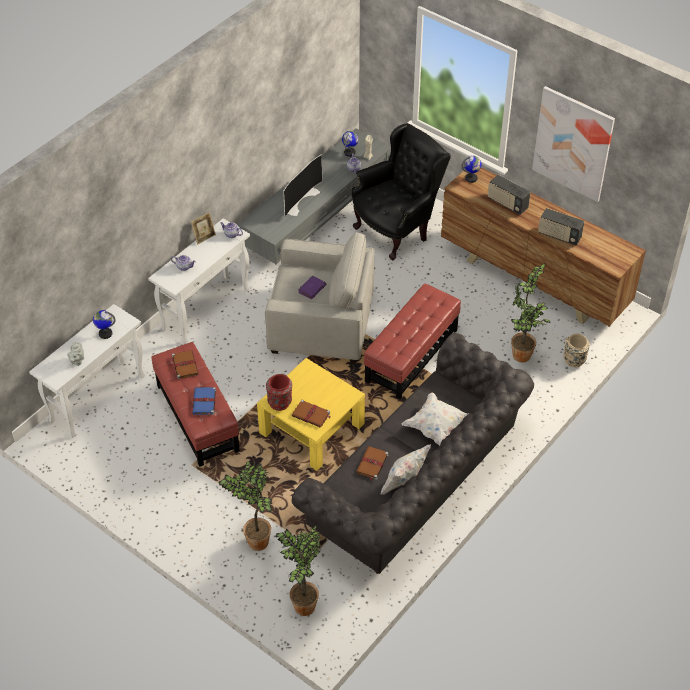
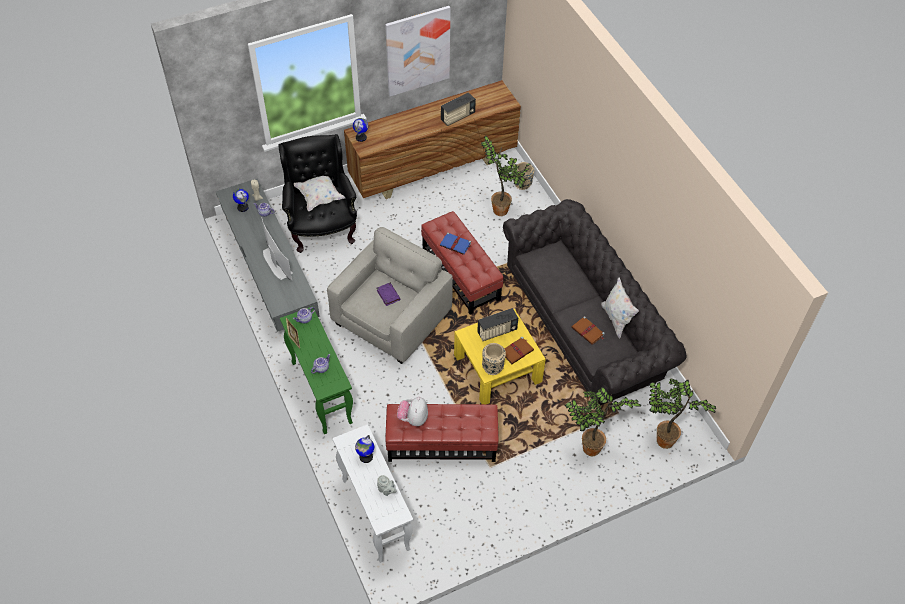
camera: 65 degrees left, 5 degrees up
(185, 365) = (413, 418): brown book -> plush toy
(204, 402) = (463, 419): blue book -> blue book (456, 244)
(206, 309) = (321, 392): white console table -> green console table
(280, 402) = (492, 367): red vase -> beige vase
(436, 427) = (572, 278): white pillow -> white pillow (319, 197)
(507, 204) = (404, 130): radio -> radio (497, 331)

